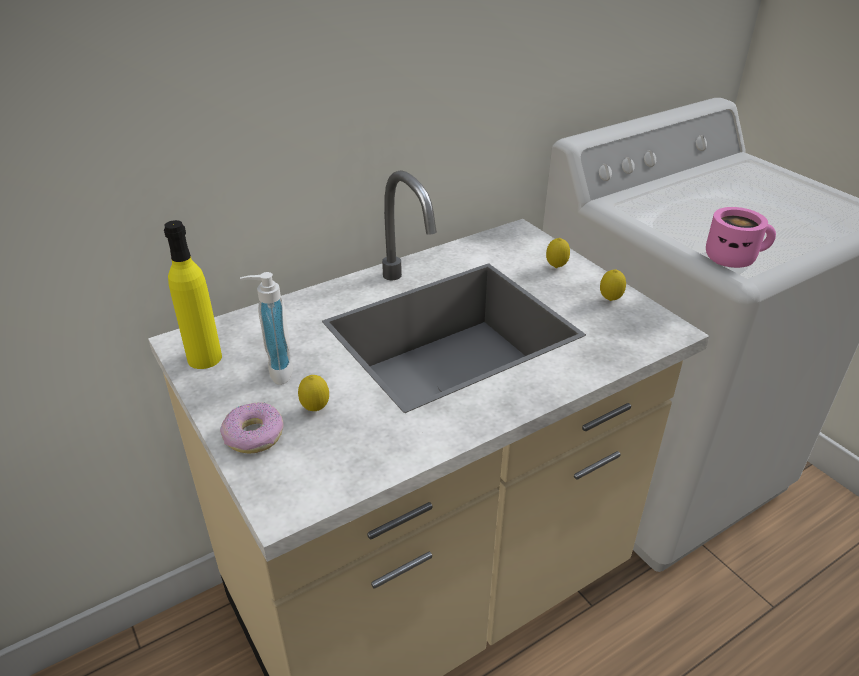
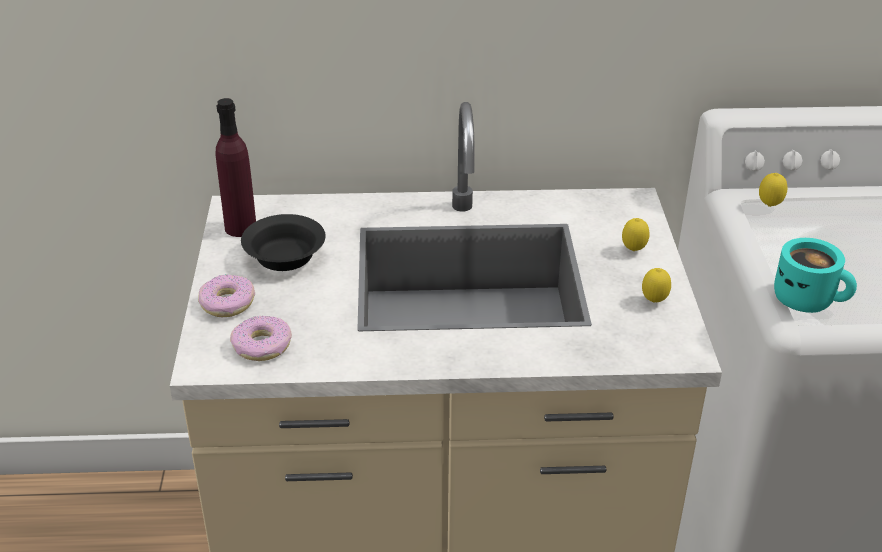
camera: 30 degrees right, 0 degrees up
(205, 358) = (240, 227): yellow bottle -> purple bottle
(275, 371) = (285, 258): soap dispenser -> black bowl
(315, 409) = (290, 301): lemon -> lemon (769, 206)
(327, 464) = (262, 346): none -> donut
(733, 257) = (808, 299): pink mug -> turquoise mug

